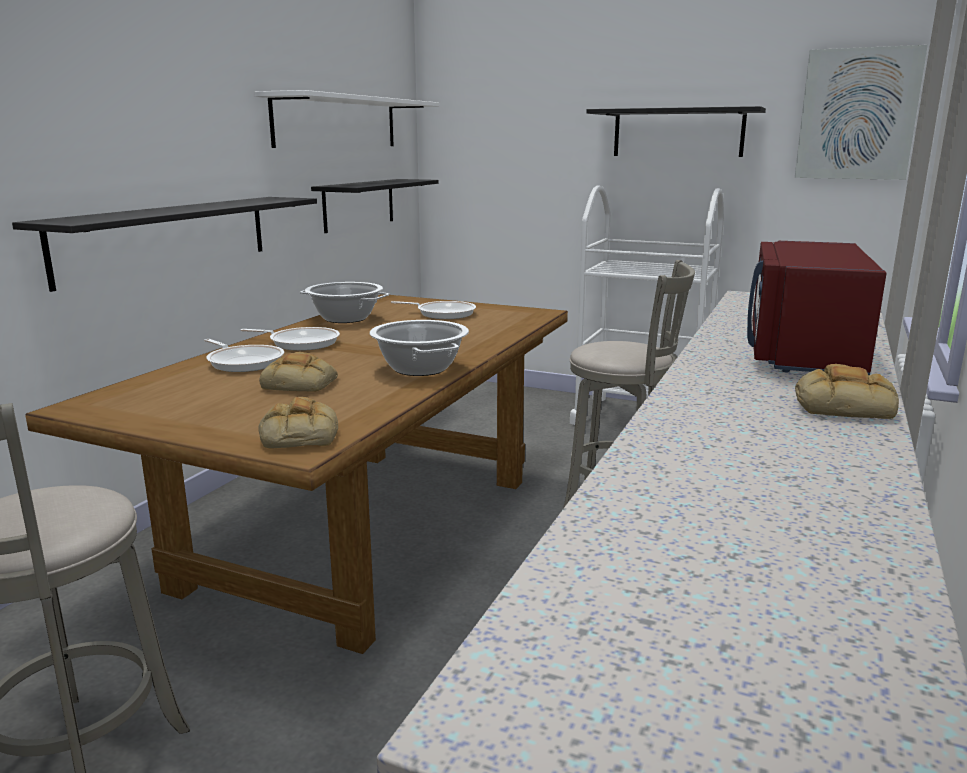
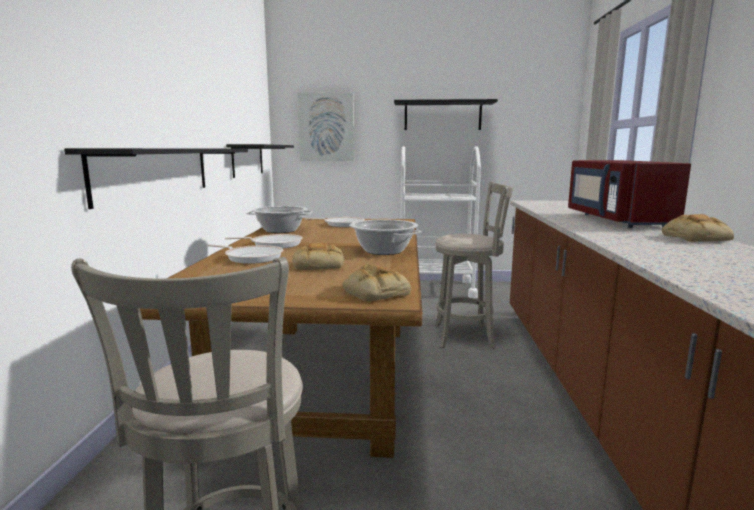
camera: 20 degrees left, 5 degrees down
(337, 122) = (236, 102): white shelf -> none
(857, 114) = (541, 106): picture -> picture (326, 127)

